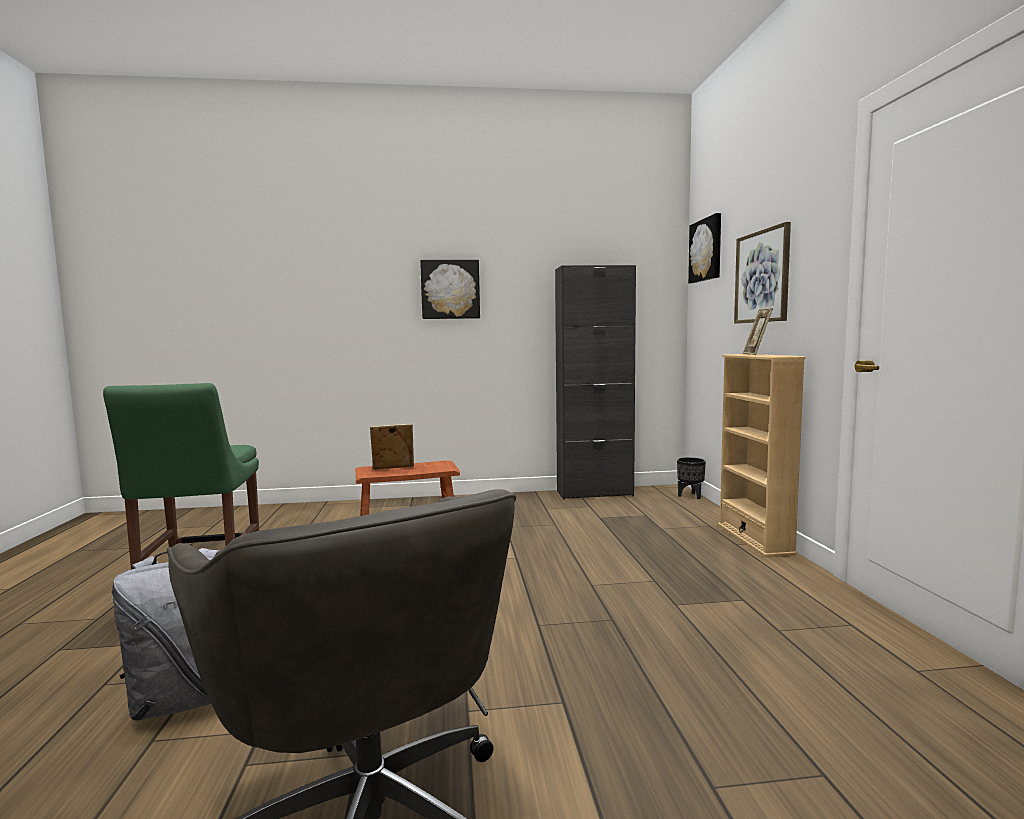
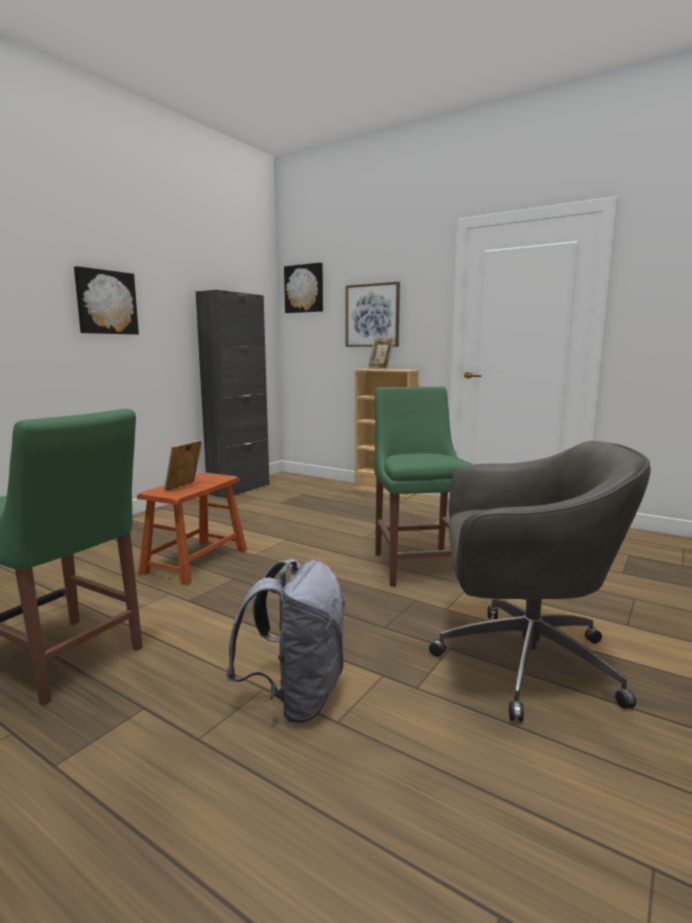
camera: 50 degrees left, 5 degrees up
(569, 643) = (418, 565): none -> green chair
(690, 496) = (302, 477): black planter -> none

